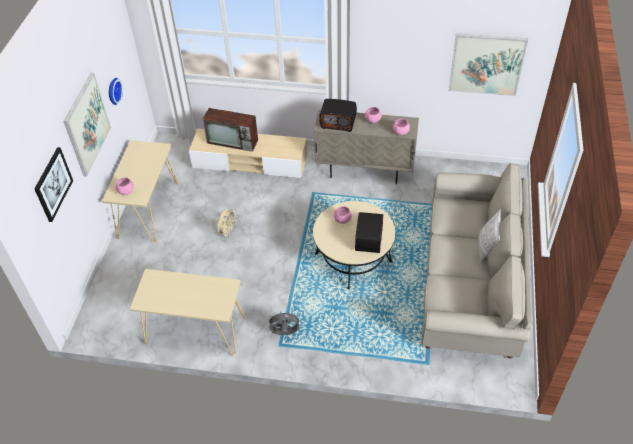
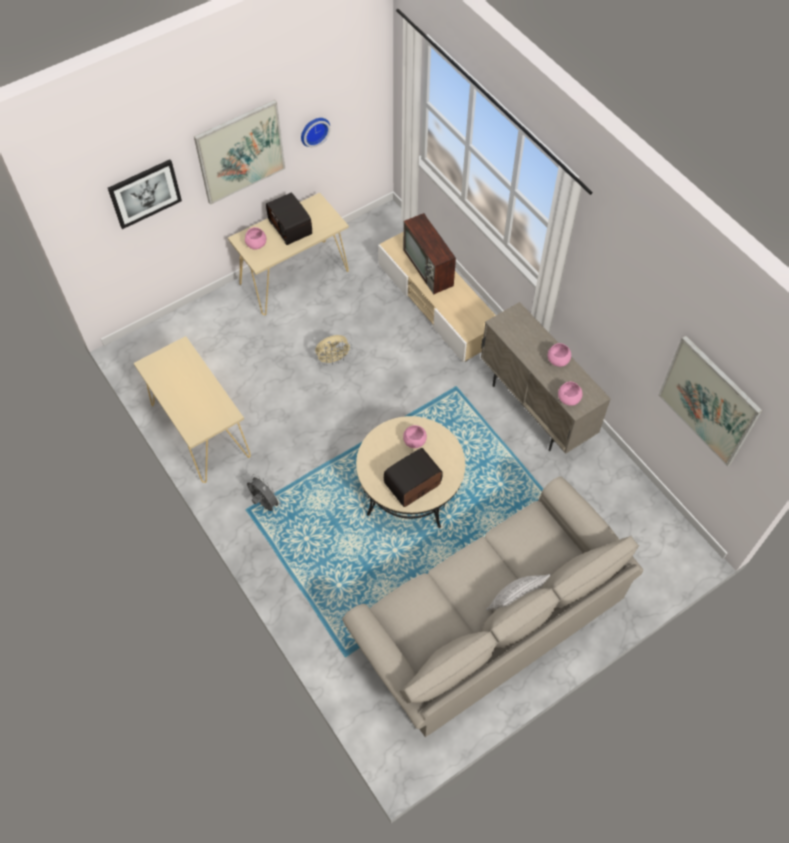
camera: 45 degrees right, 10 degrees up
(338, 122) = (520, 333): radio -> radio (291, 227)

